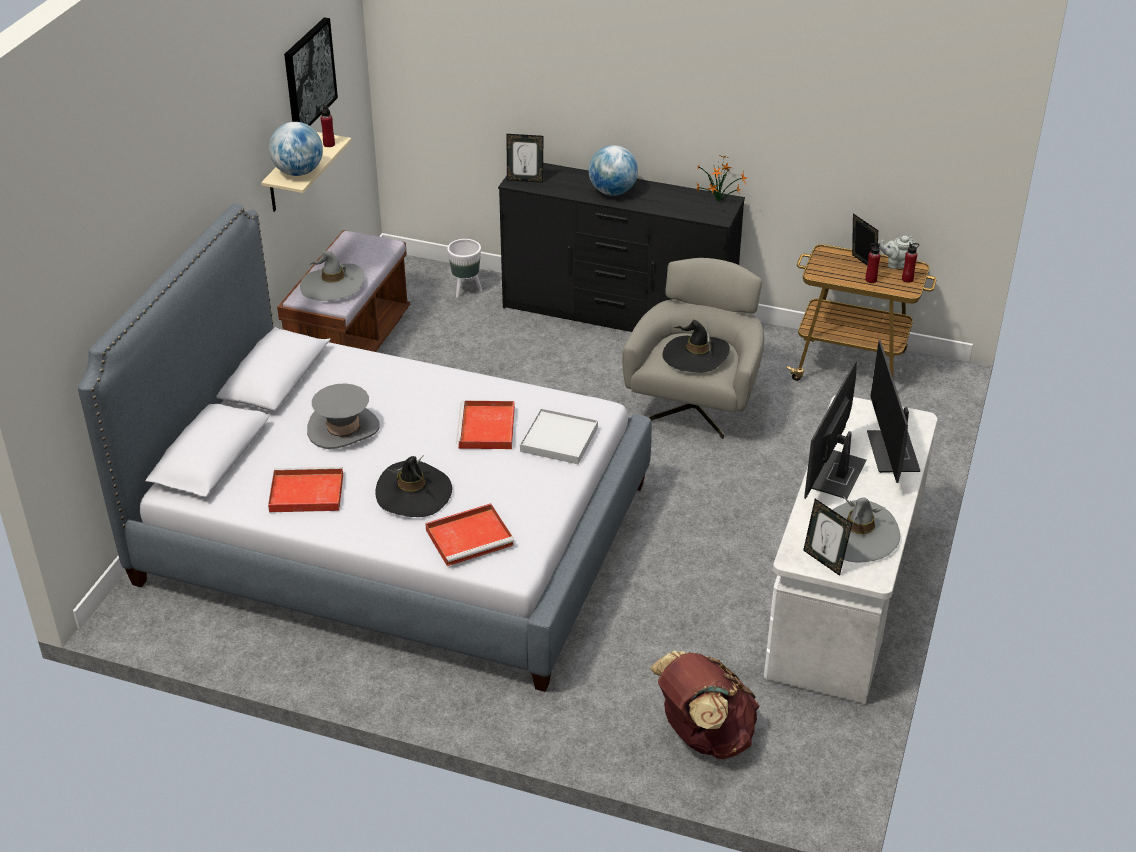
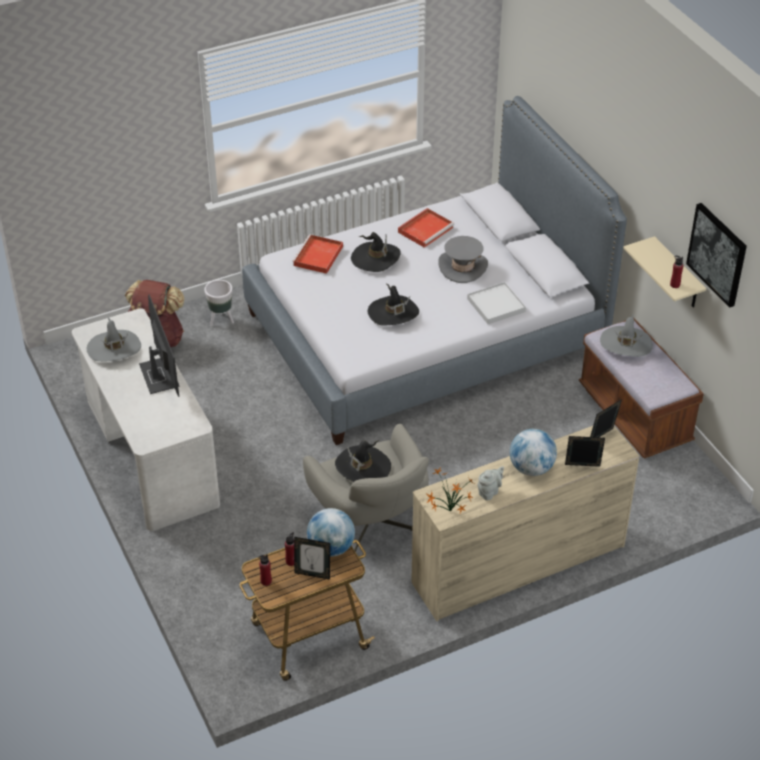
camera: 135 degrees right, 5 degrees up
(298, 172) = (649, 255): globe -> globe (331, 548)
(466, 290) = (642, 509): white planter -> white planter (221, 320)
(487, 429) = (393, 313): red tray -> black hat
(559, 439) = (348, 331): white tray -> white tray (496, 305)
(618, 315) = (517, 564): black dresser -> beige dresser
(824, 561) = (119, 325): picture frame -> picture frame (582, 467)
(893, 453) = (139, 410): monitor -> none
(896, 264) = (287, 590): grey teapot -> grey teapot (489, 492)

